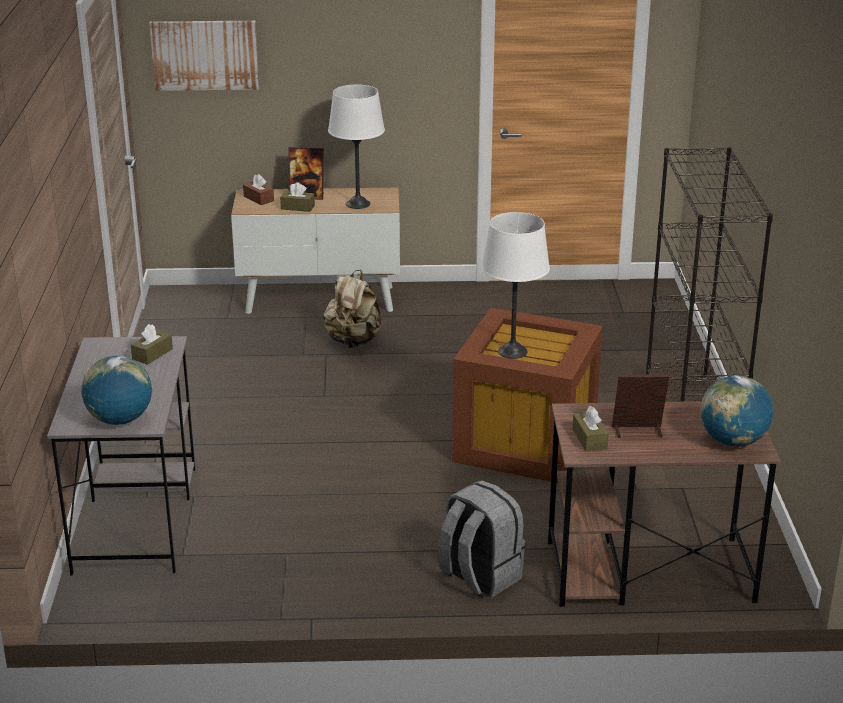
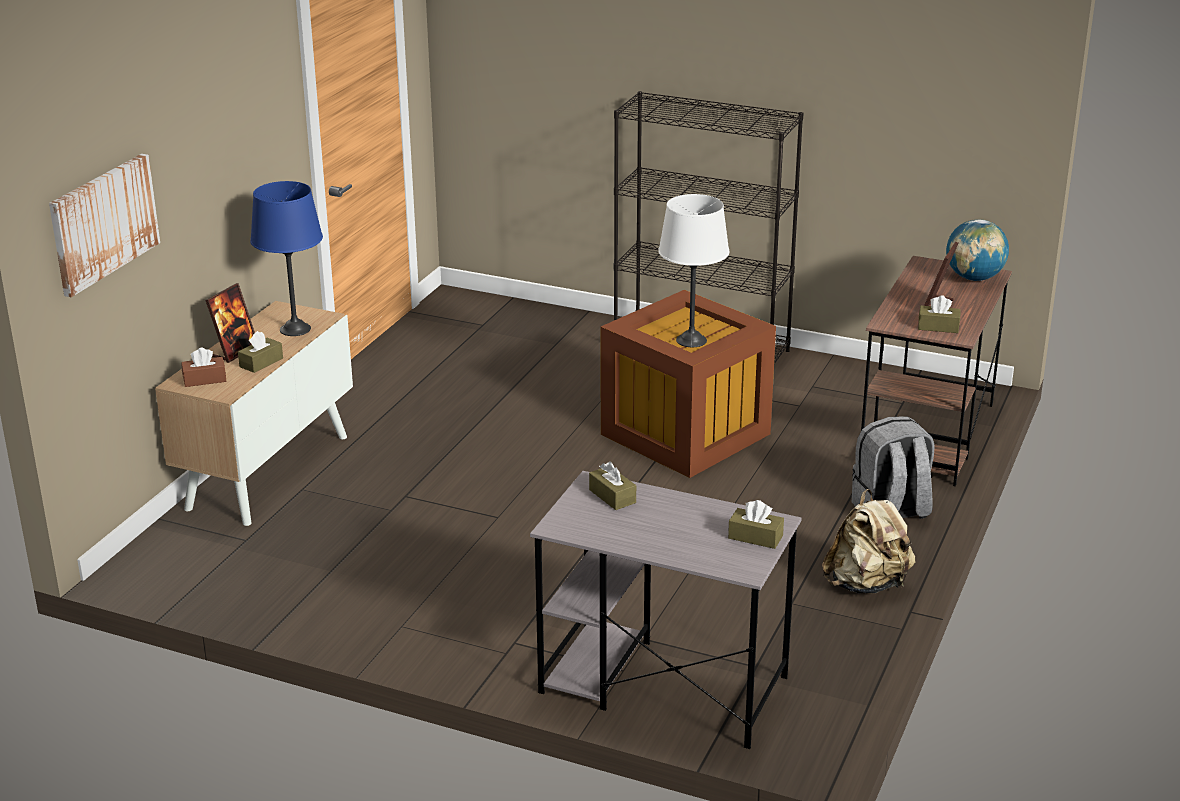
camera: 65 degrees left, 0 degrees up
(120, 420) = (755, 537): globe -> brown tissue box
(353, 341) = (393, 474): beige backpack -> beige backpack (867, 584)
(358, 204) = (295, 329): white table lamp -> blue table lamp

